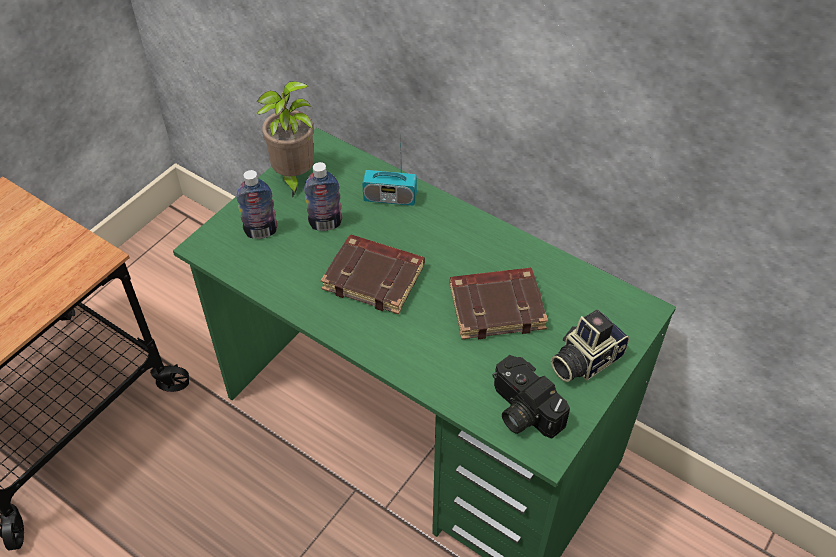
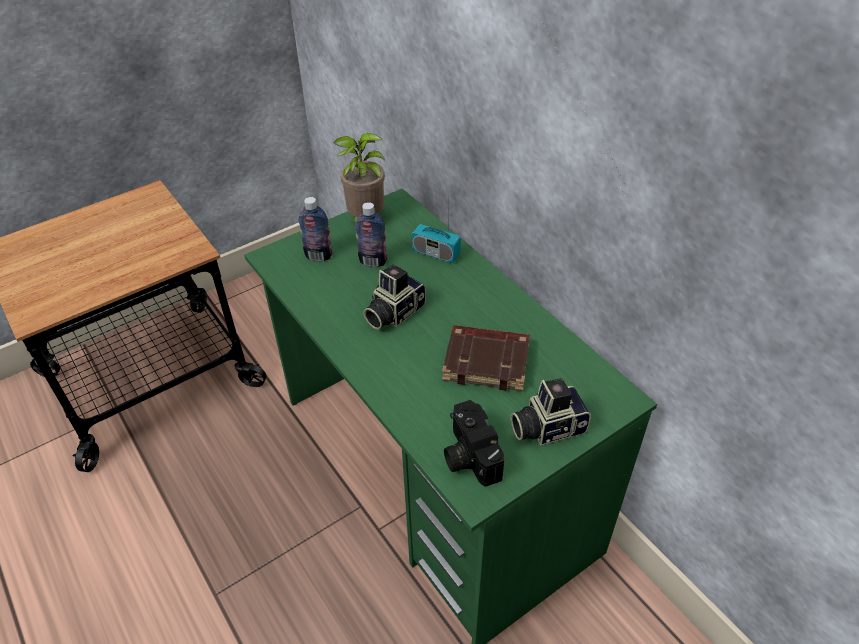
camera: 20 degrees right, 5 degrees down
(375, 278) = (393, 312): brown book -> camera

